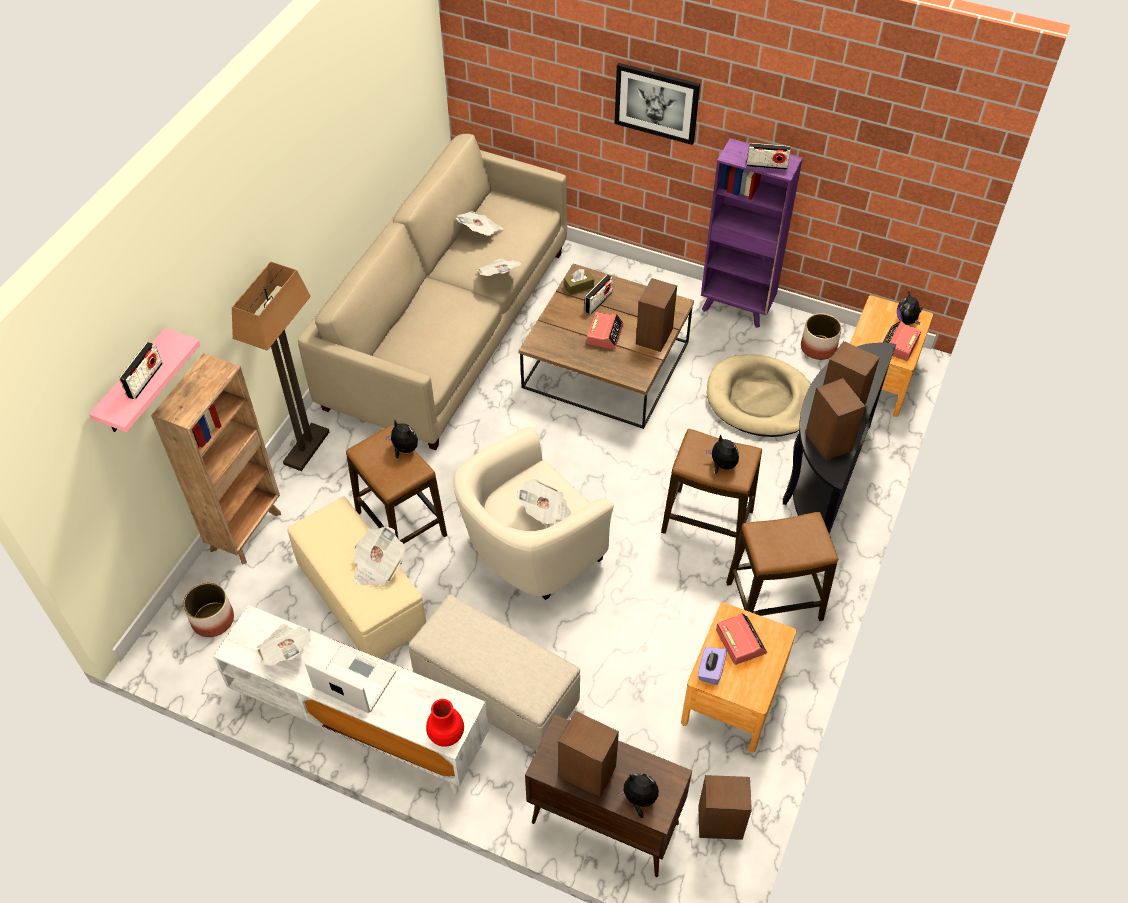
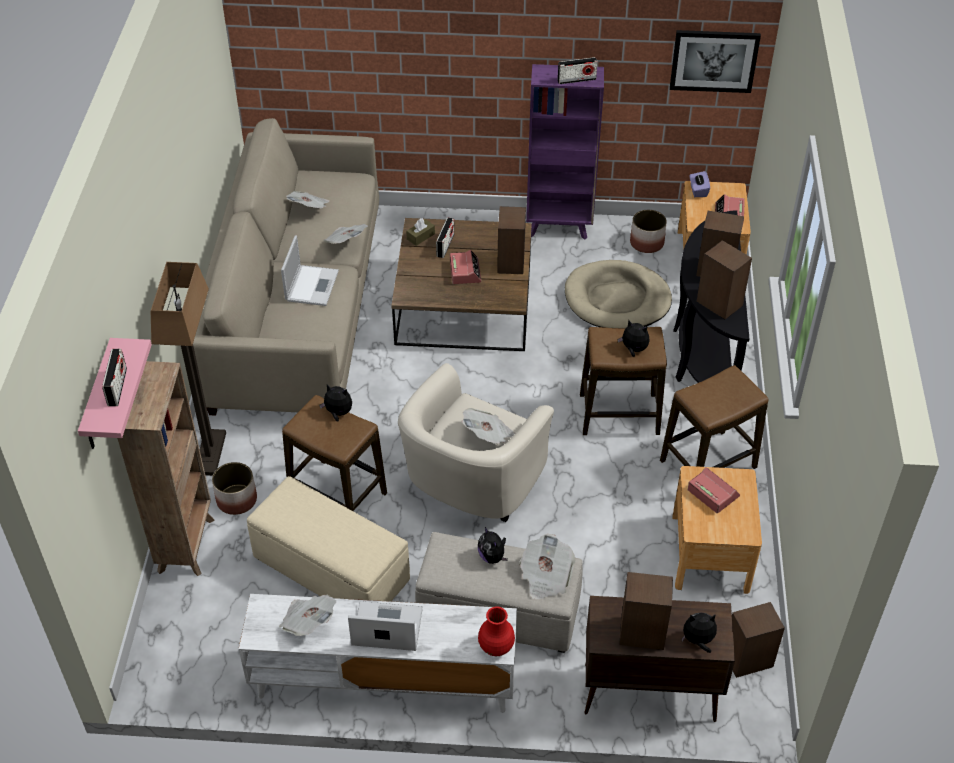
camera: 20 degrees left, 5 degrees down
(212, 619) = (192, 634): planter -> planter (236, 499)
(378, 566) = (354, 527): newspaper -> newspaper (545, 577)
(447, 311) = (312, 285): none -> laptop
(656, 103) = (456, 46): picture -> picture (714, 60)
(710, 670) = (699, 524): purple tissue box -> purple tissue box (698, 190)
(907, 320) = (726, 194): plush toy -> plush toy (492, 557)

